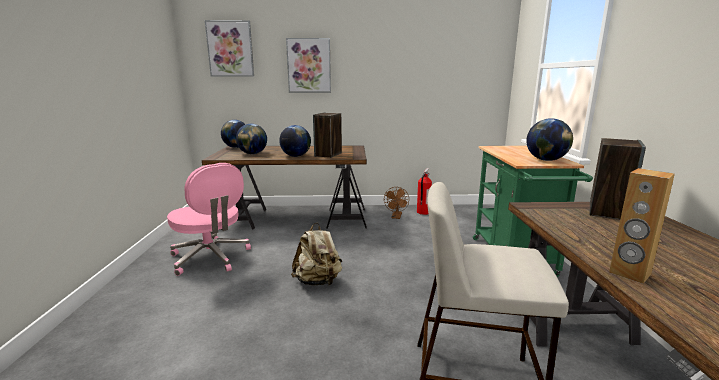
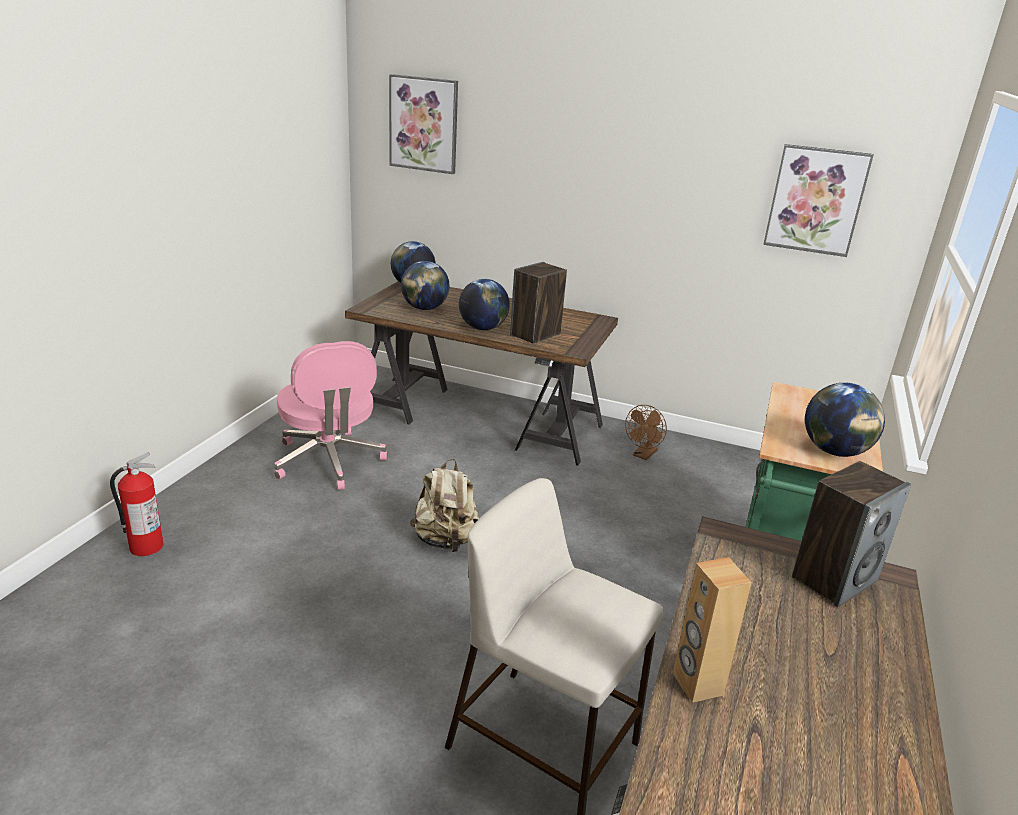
camera: 20 degrees right, 10 degrees up
(309, 65) = (544, 167): picture -> picture (816, 200)
(423, 212) = (697, 456): fire extinguisher -> fire extinguisher (145, 547)

